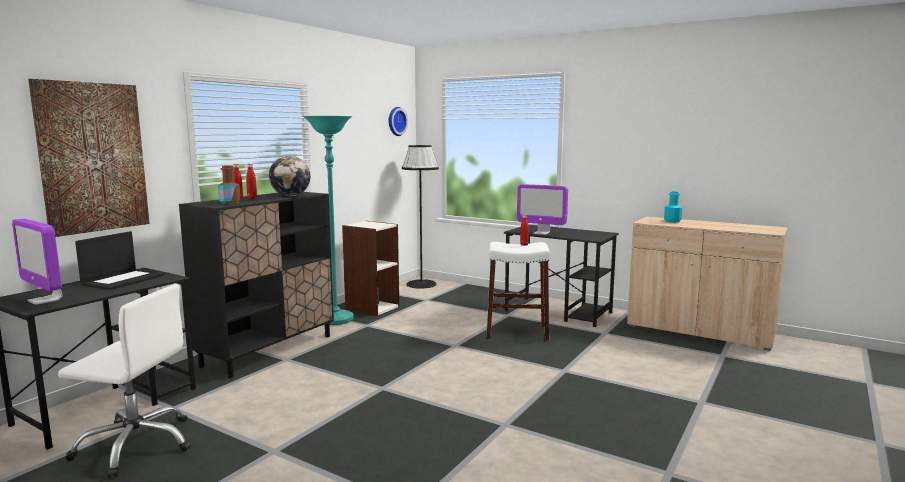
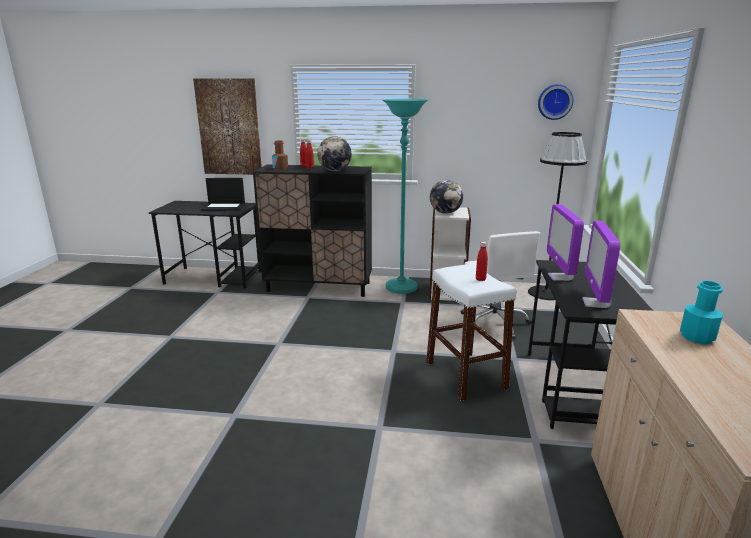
camera: 65 degrees right, 10 degrees up
(45, 300) = (175, 207): monitor -> monitor (596, 303)
(136, 445) = (171, 300): white office chair -> white office chair (494, 323)
(370, 225) = (445, 213): none -> globe

